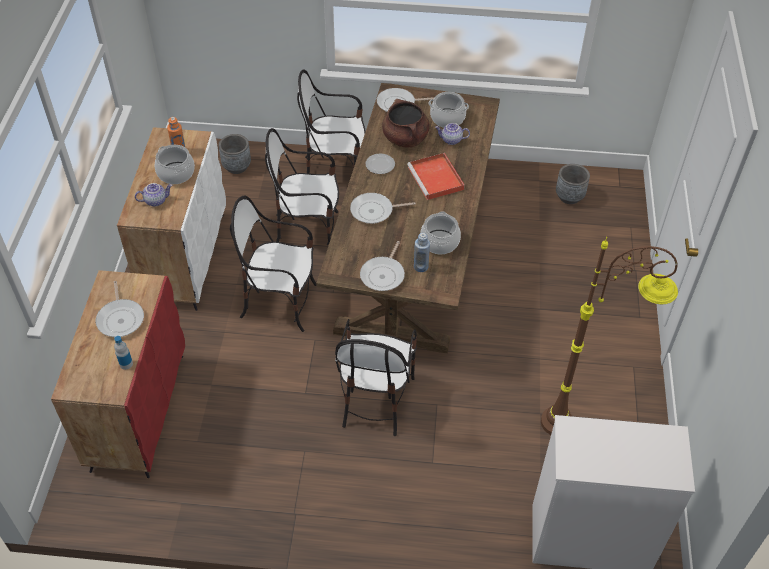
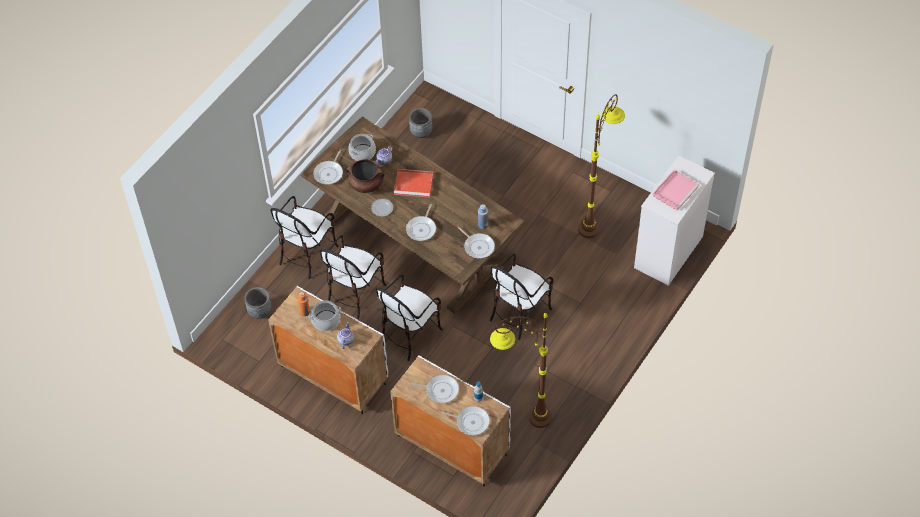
camera: 60 degrees left, 5 degrees up
(83, 371) = (470, 421): none -> frying pan
(138, 410) = (451, 445): red cabinet -> white cabinet
(212, 470) = (520, 418): none -> brown floor lamp
(375, 400) = (519, 312): chair -> chair turned 90 degrees clockwise
(440, 242) = (469, 206): cooking pot -> none
(617, 449) = (675, 190): none -> pink tray

